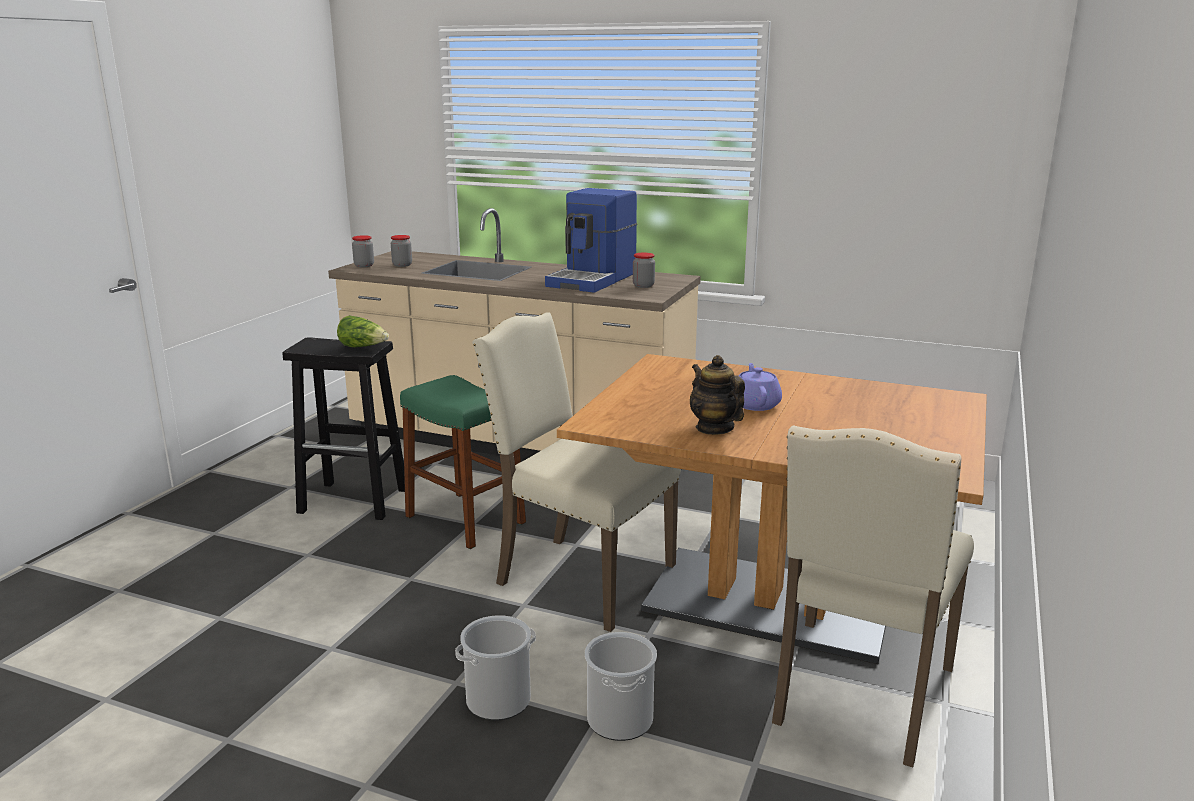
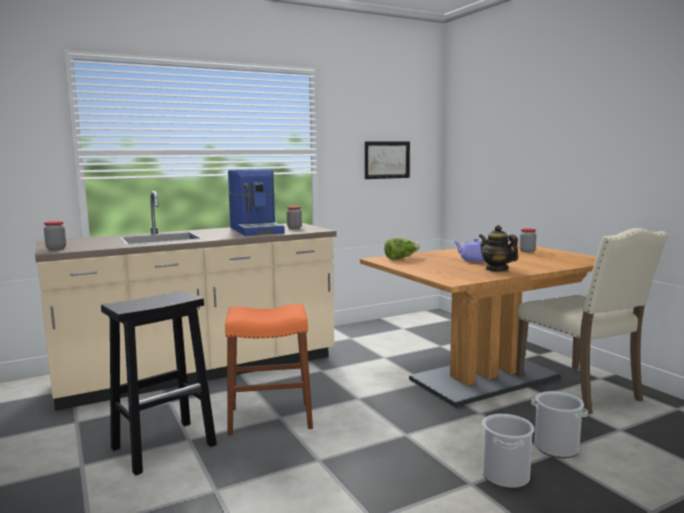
camera: 50 degrees left, 10 degrees down
(363, 347) = (177, 296): lettuce -> lettuce (401, 258)
(402, 265) = (89, 244): jar -> jar (527, 251)
(465, 519) = (270, 418): green stool -> orange stool
(580, 578) = (398, 409): beige chair -> none
(714, 428) = (496, 269): teapot -> teapot turned 45 degrees clockwise
(902, 185) = (387, 160): none -> picture

